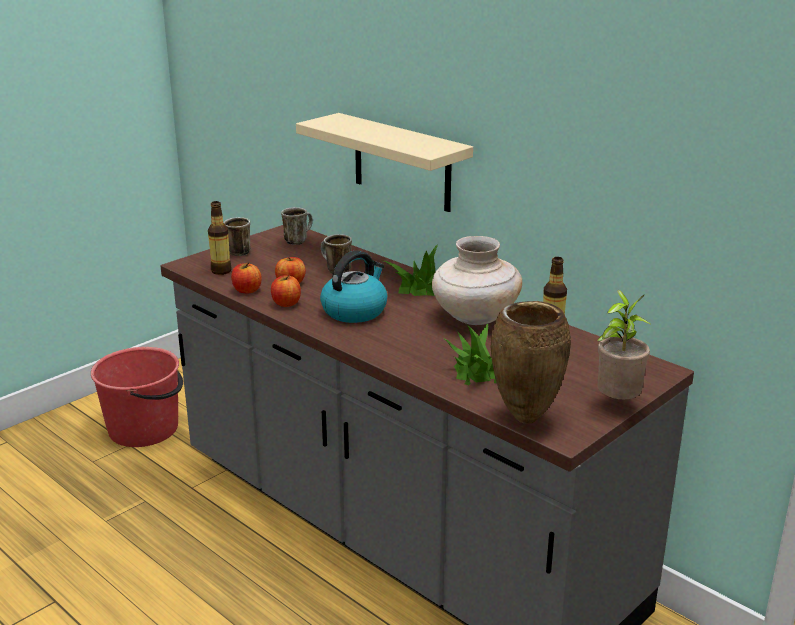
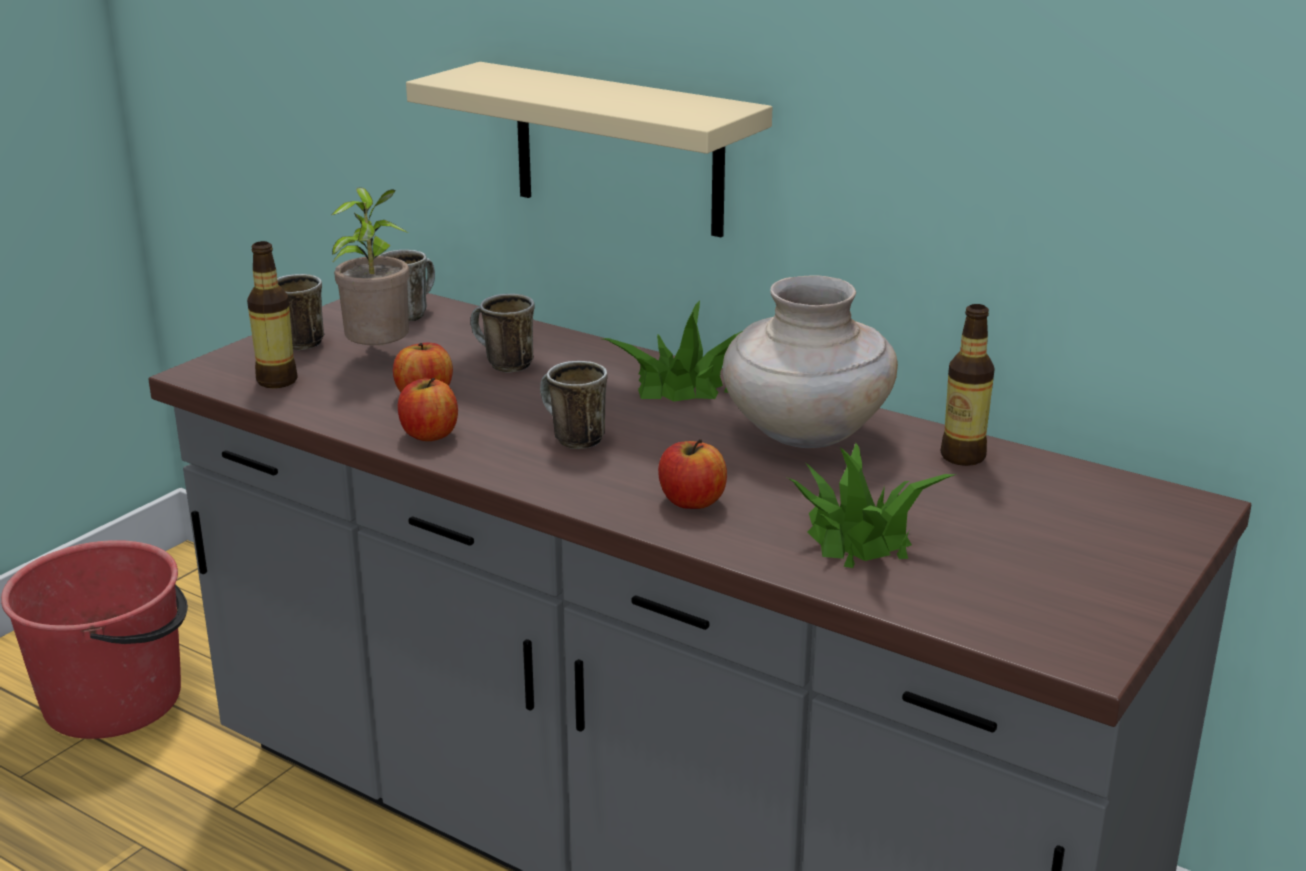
camera: 10 degrees left, 0 degrees up
(247, 290) = (341, 415): apple -> apple (691, 501)
(355, 311) = (570, 438): kettle -> mug
(524, 418) = (990, 626): brown vase -> none
(617, 403) = (1148, 578): potted plant -> potted plant (379, 356)

